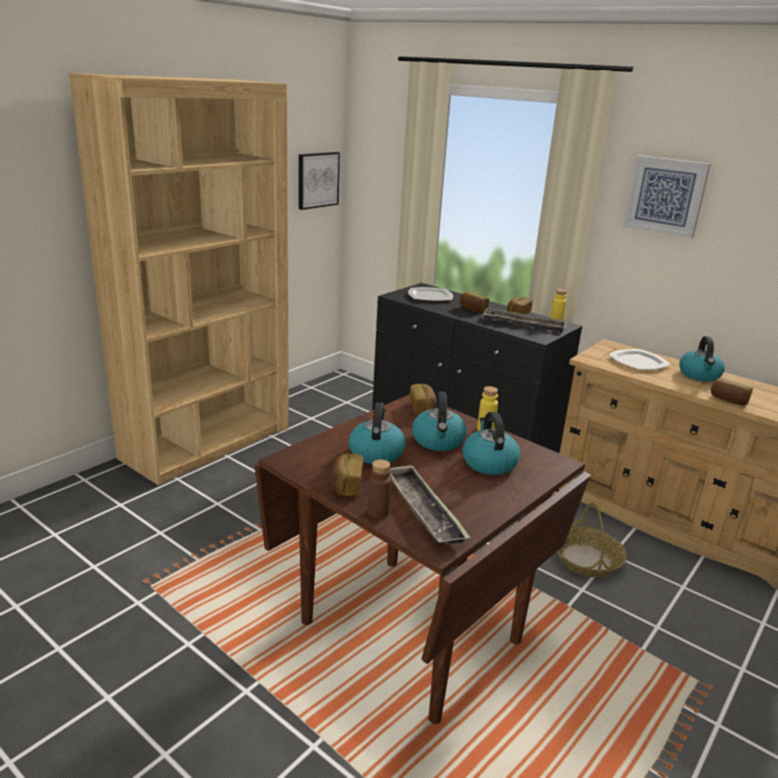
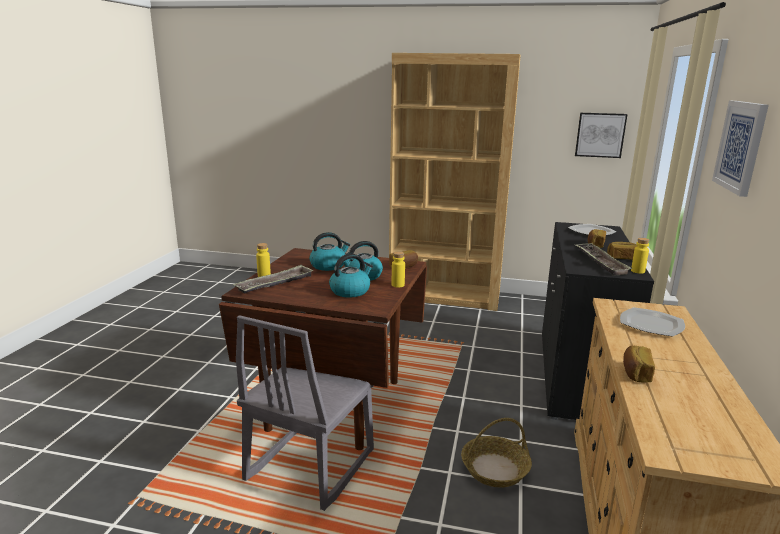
camera: 65 degrees right, 5 degrees down
(346, 485) = (285, 266): bread -> none
(378, 512) = (264, 275): brown bottle -> yellow bottle
(532, 697) = (309, 465): none -> grey chair
(699, 375) = (682, 356): kettle -> none

